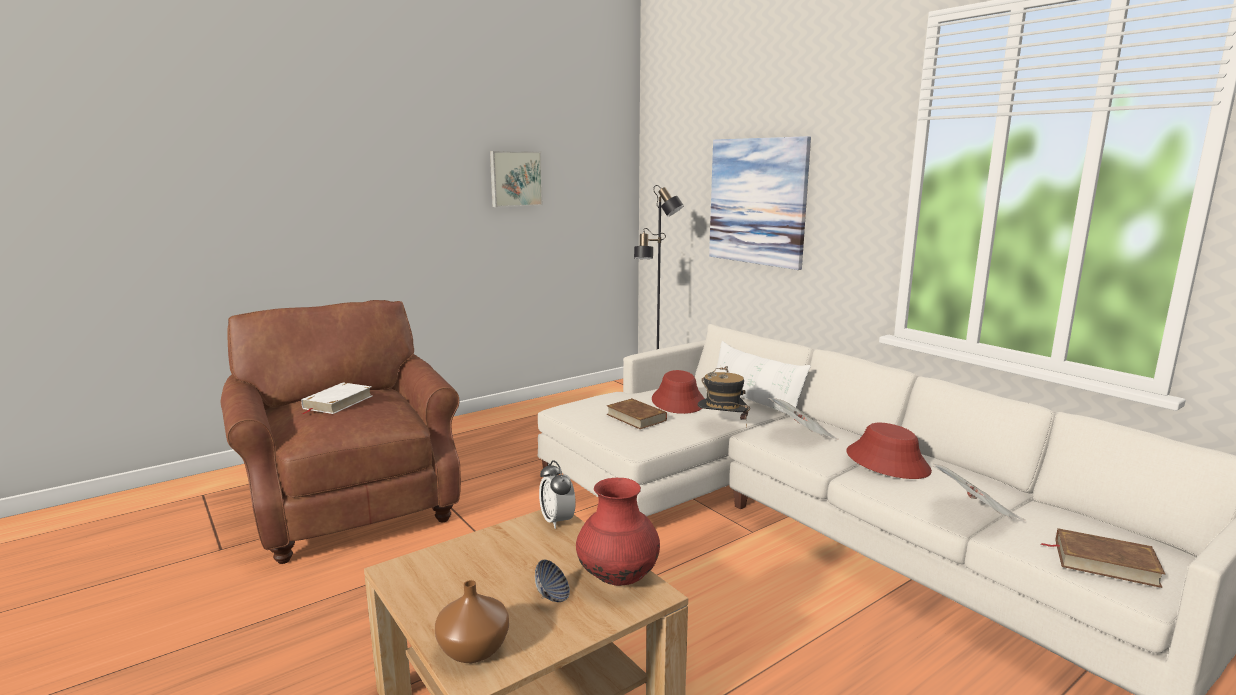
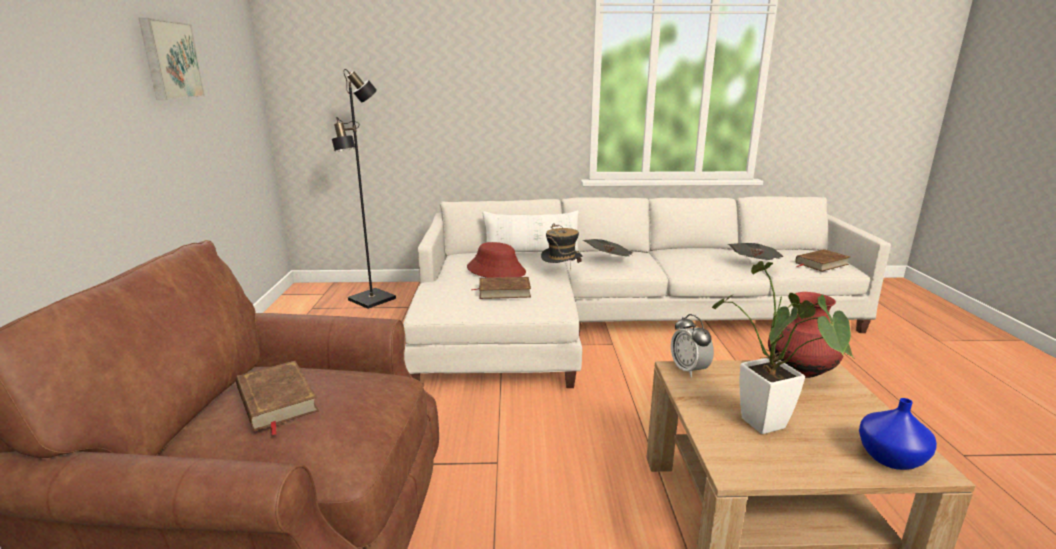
camera: 55 degrees left, 5 degrees up
(337, 402) = (276, 401): white book -> brown book
(472, 650) = (891, 459): brown vase -> blue vase
(477, 577) = (769, 429): none -> potted plant
(552, 596) = (816, 404): bowl -> none
(557, 521) = (689, 370): alarm clock -> alarm clock turned 60 degrees clockwise
(757, 201) = (442, 83): picture -> none
(887, 462) = (675, 257): red hat -> none

